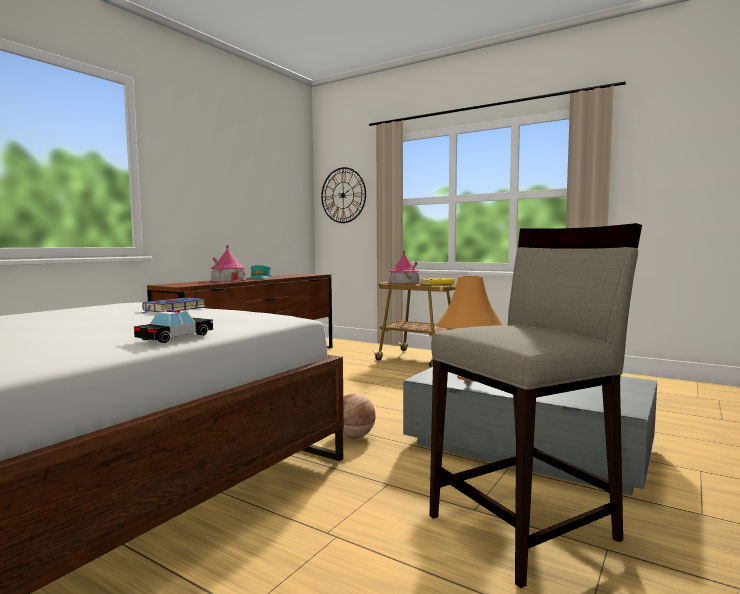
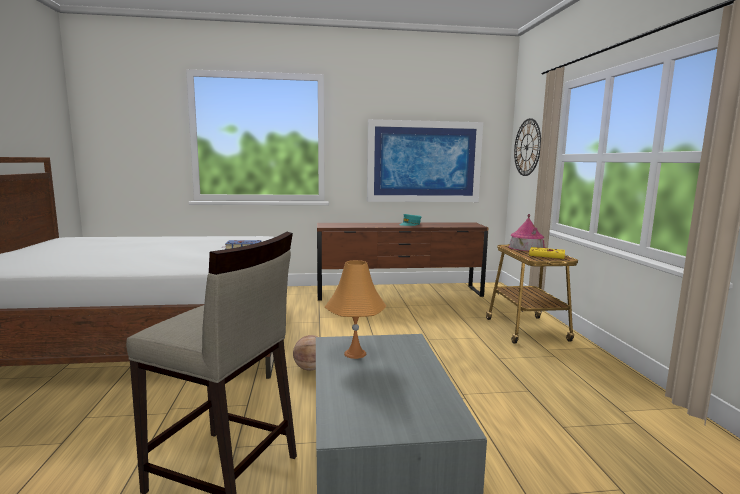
camera: 50 degrees right, 5 degrees up
(175, 337) = (146, 269): toy car -> none
(228, 280) = (376, 224): toy house -> none
(247, 207) = (424, 162): none -> picture

